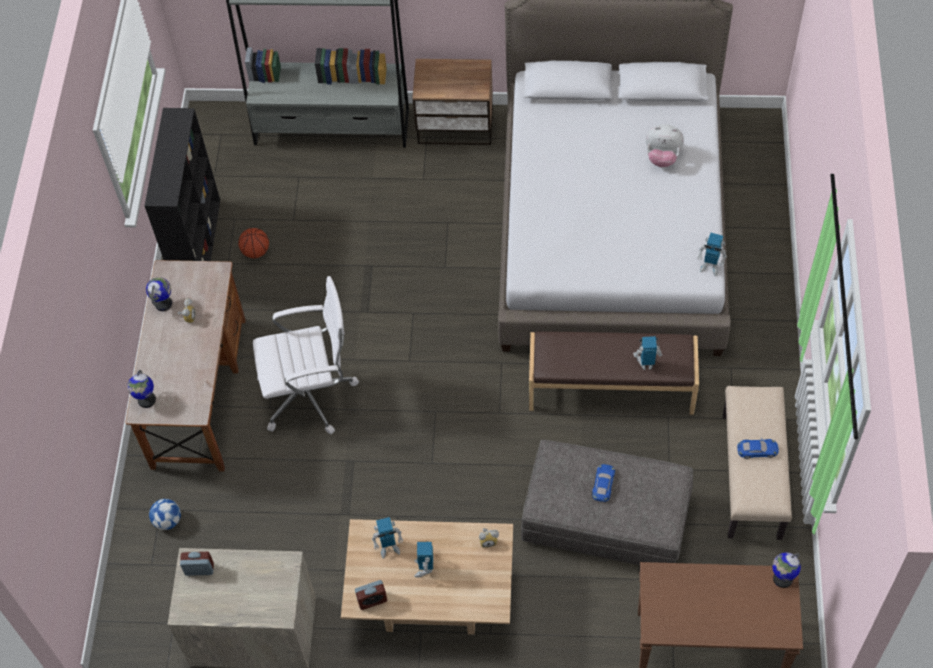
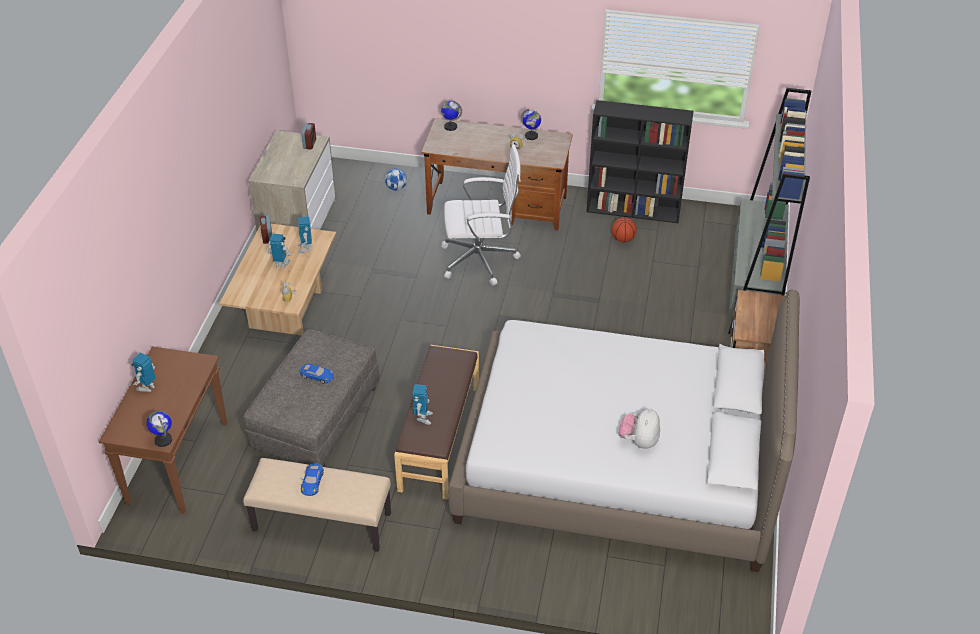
camera: 95 degrees right, 15 degrees down
(310, 394) = (481, 260): white office chair -> white office chair turned 90 degrees counterclockwise
(710, 266) = (498, 454): toy robot -> toy robot (147, 387)

